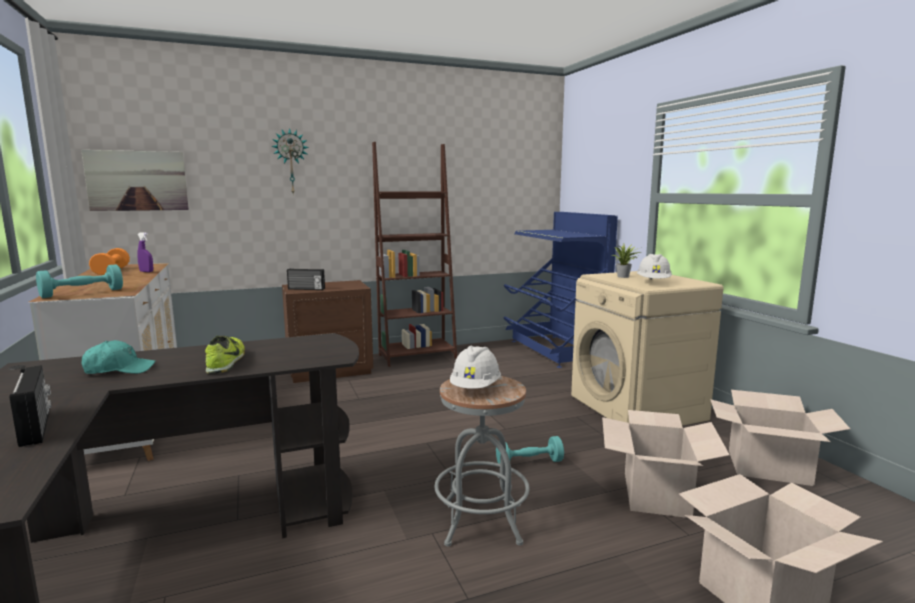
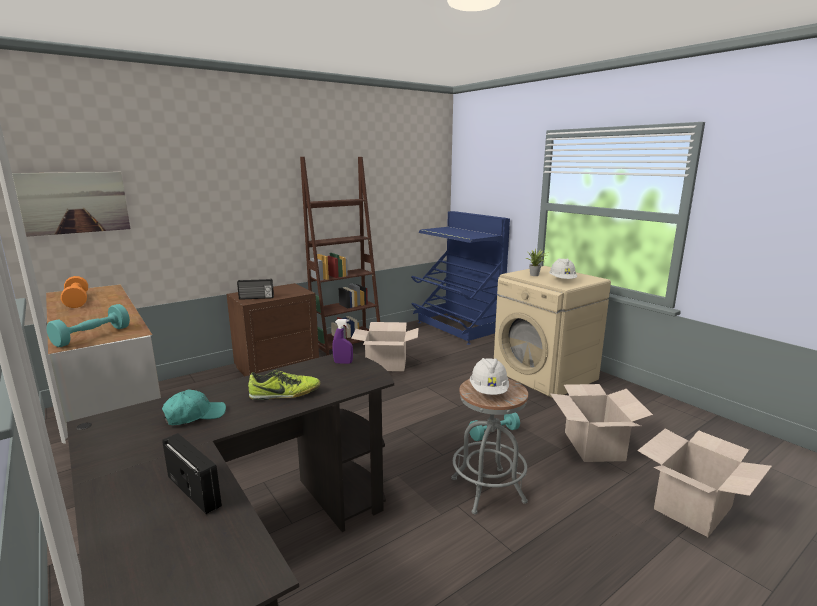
camera: 15 degrees left, 5 degrees up
(146, 271) = (116, 299): purple spray bottle -> purple spray bottle (343, 363)
(226, 362) = (285, 394): shoe -> shoe turned 105 degrees clockwise
(291, 162) = (226, 177): wall clock -> none
(768, 467) = (653, 413): cardboard box -> cardboard box (386, 364)

